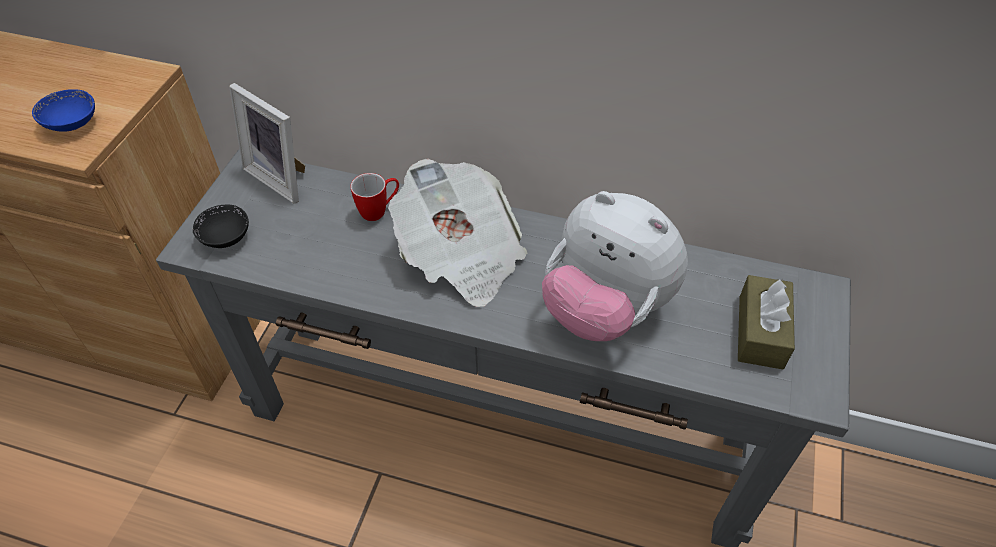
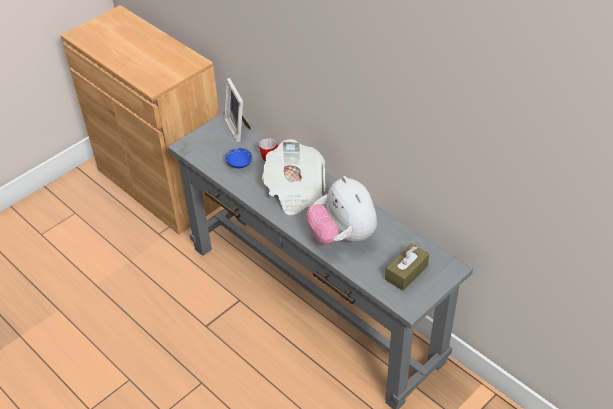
camera: 30 degrees right, 5 degrees down
(72, 123) = (156, 76): blue bowl -> blue bowl (239, 164)
(225, 237) = (200, 147): black bowl -> none

